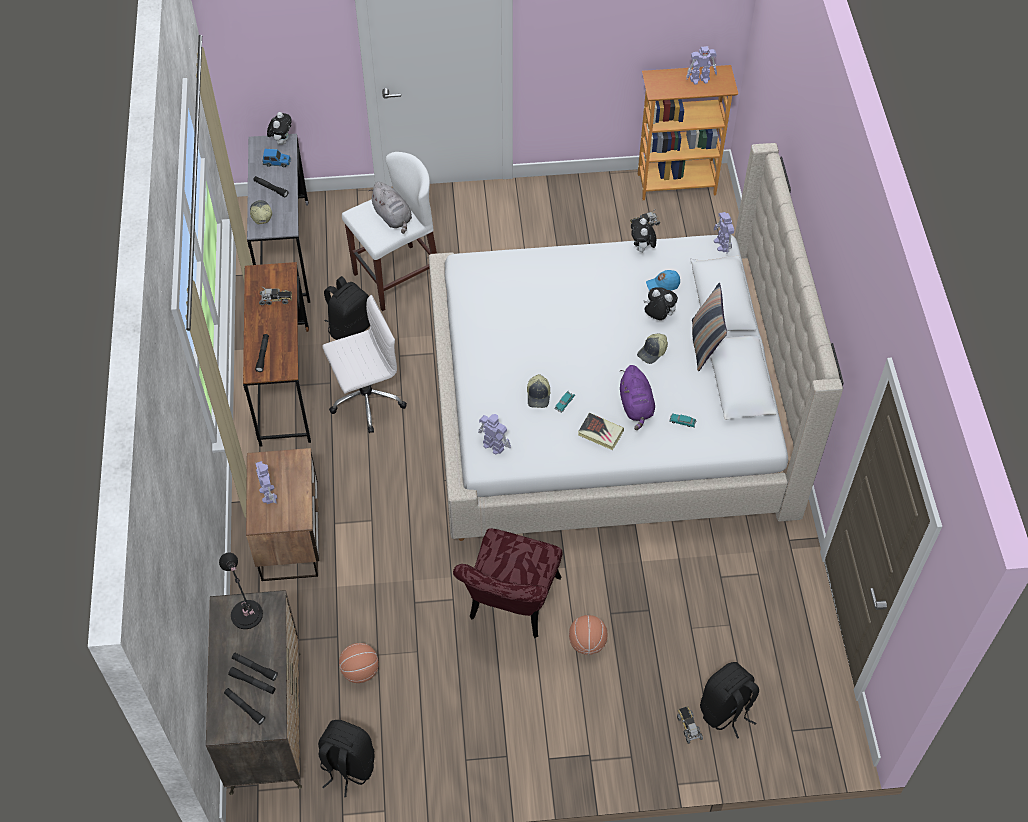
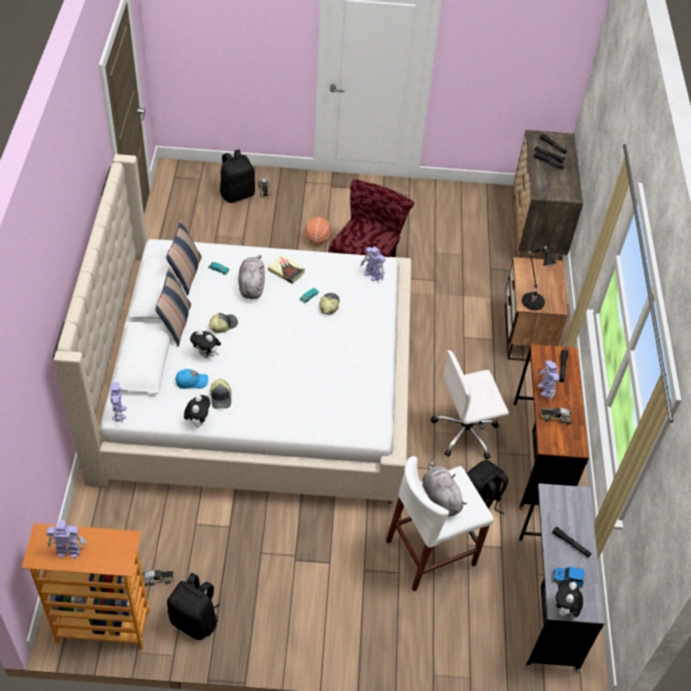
camera: 175 degrees left, 5 degrees down
(247, 617) = (555, 188): black table lamp -> black table lamp (532, 300)
(260, 214) = (578, 513): cap -> cap (221, 398)
(268, 493) = (548, 284): toy robot -> toy robot (545, 390)
(347, 766) = (483, 202): black backpack -> black backpack (195, 620)
(360, 671) = (474, 247): basketball -> none
(636, 406) = (251, 286): purple plush toy -> grey plush toy
(718, 408) = (186, 275): none -> pillow

